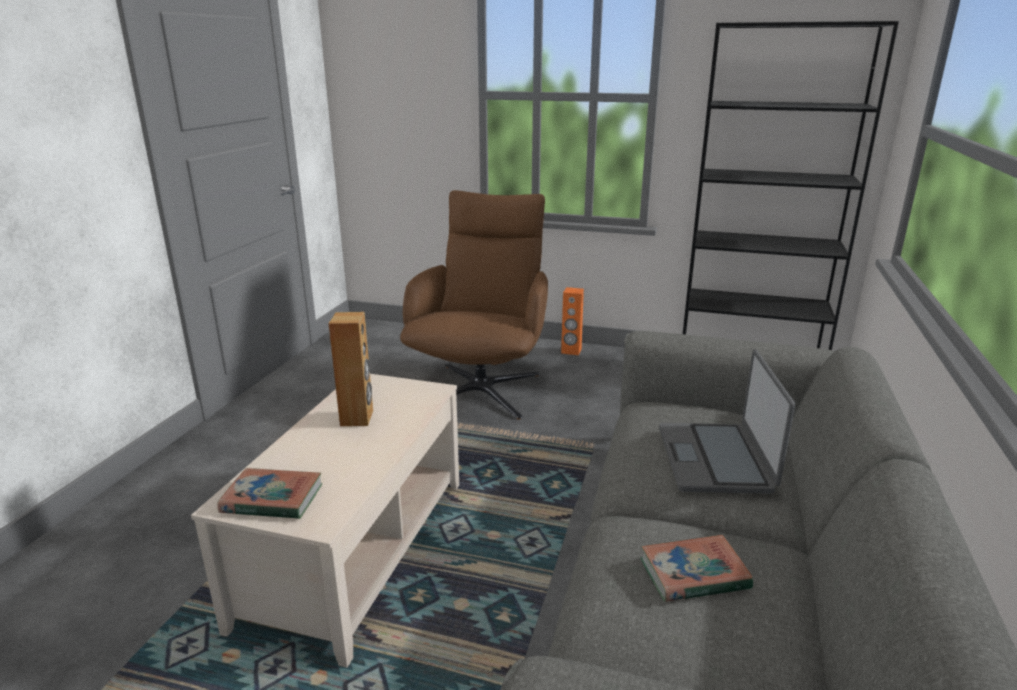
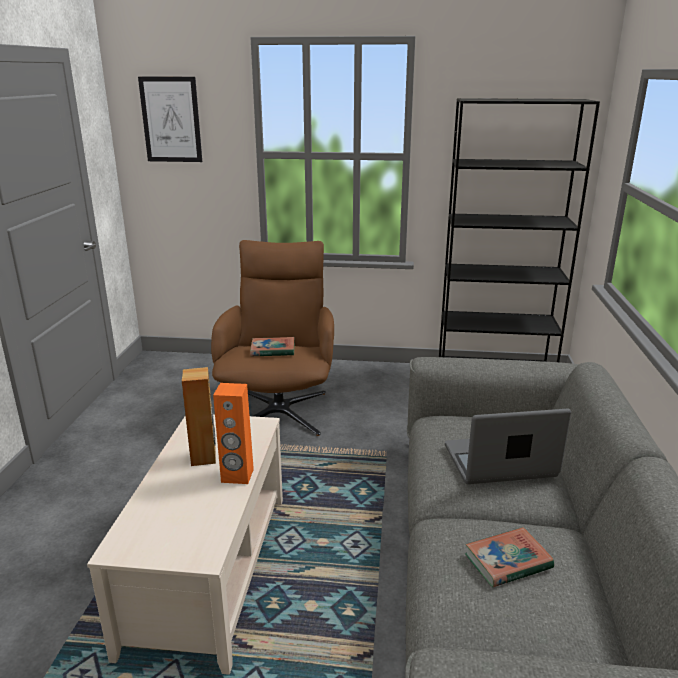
camera: 10 degrees left, 0 degrees up
(272, 499) = (155, 540): book -> book (273, 350)
(387, 54) = (171, 120): none -> picture
(571, 351) = (347, 369): orange speaker -> orange speaker (237, 476)
(715, 459) = (500, 462): laptop -> laptop turned 90 degrees clockwise

